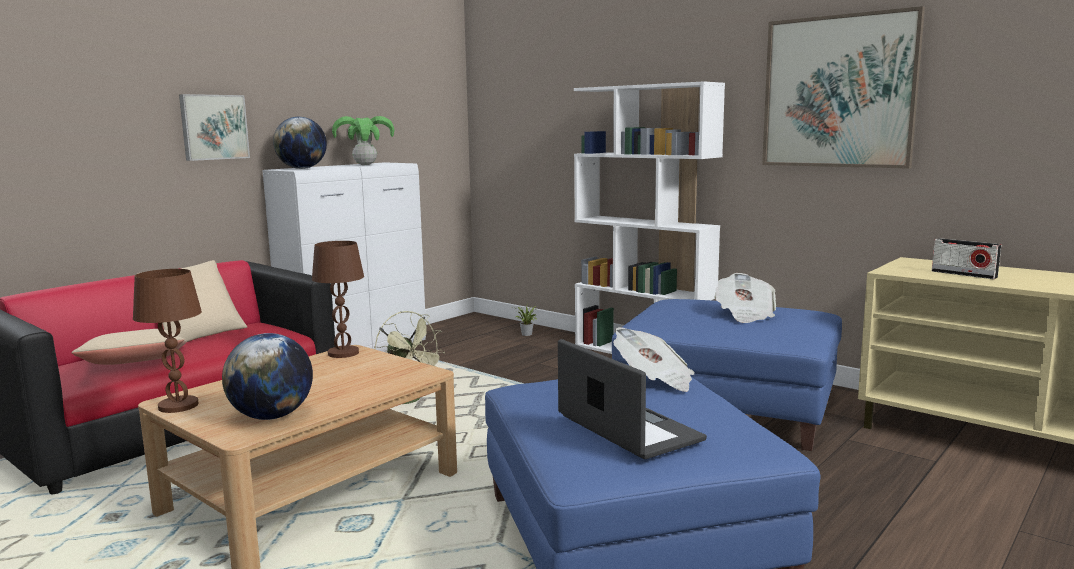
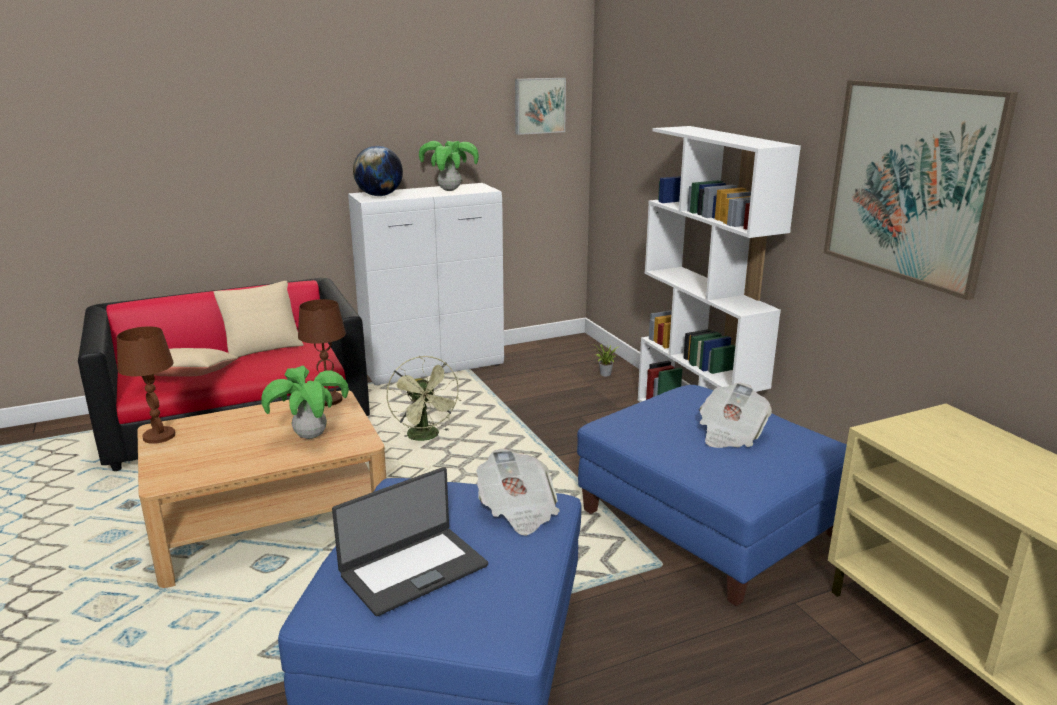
camera: 25 degrees right, 10 degrees up
(213, 127) = (300, 155): picture -> picture (539, 105)
(272, 416) = (202, 466): globe -> none
(364, 377) = (311, 436): none -> potted plant
(627, 428) = (413, 569): laptop -> laptop turned 60 degrees clockwise
(963, 274) = (966, 458): radio -> none

